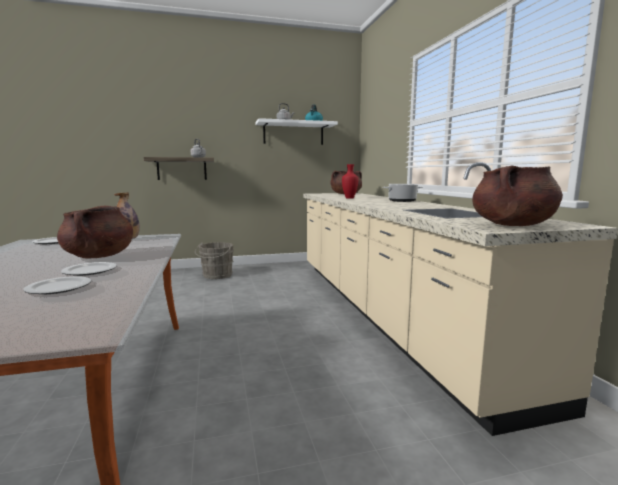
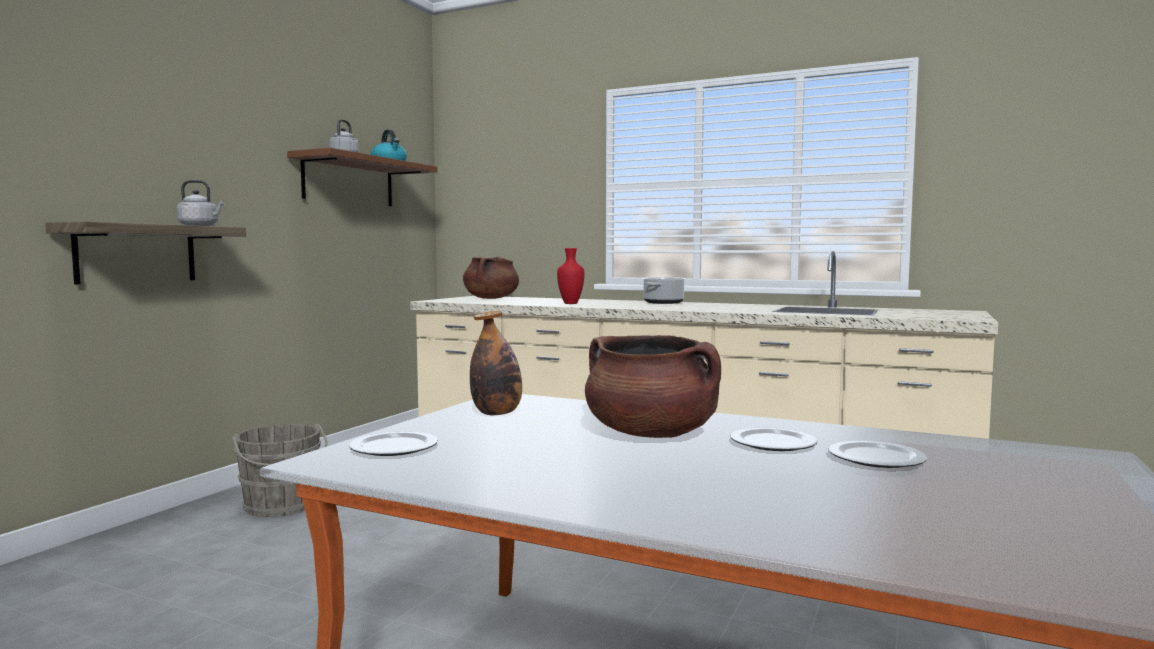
camera: 50 degrees left, 5 degrees down
(293, 133) = (349, 181): white shelf -> brown shelf
(512, 225) = (951, 315): brown cooking pot -> none

